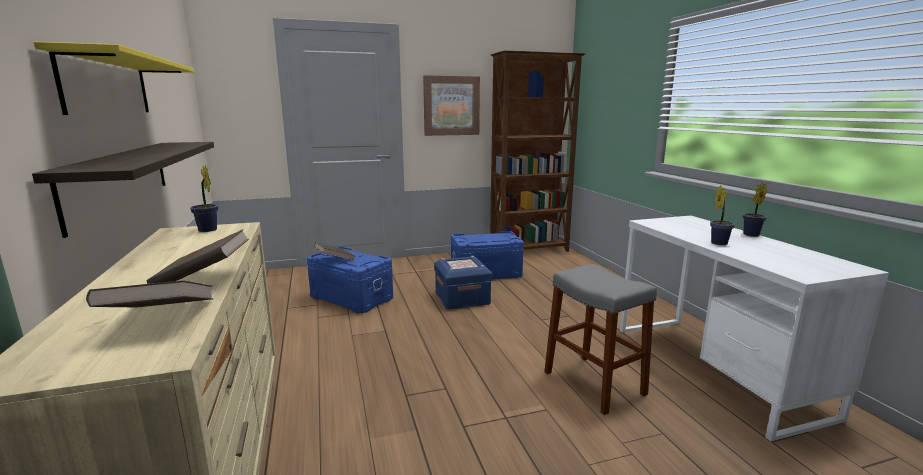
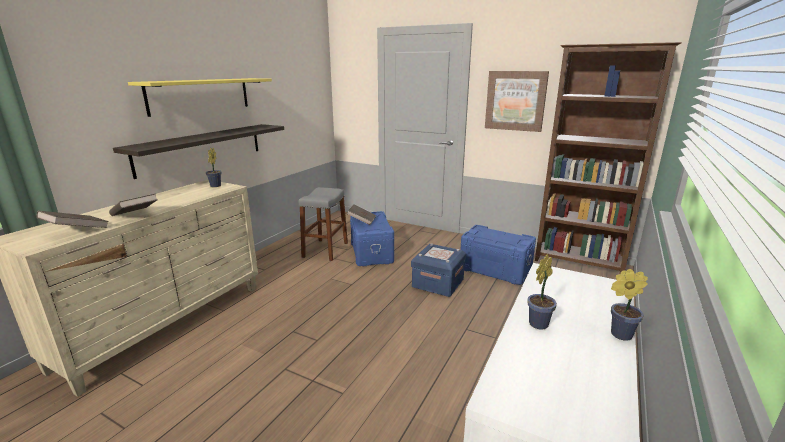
camera: 45 degrees right, 5 degrees up
(594, 383) = (407, 400): grey stool -> grey stool (325, 250)

